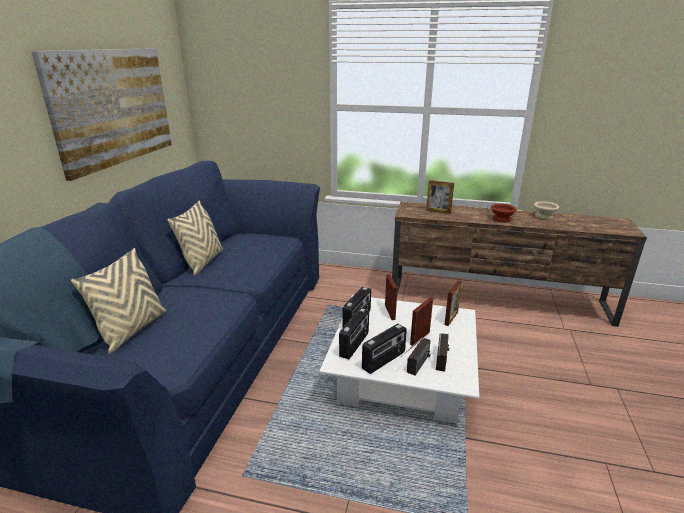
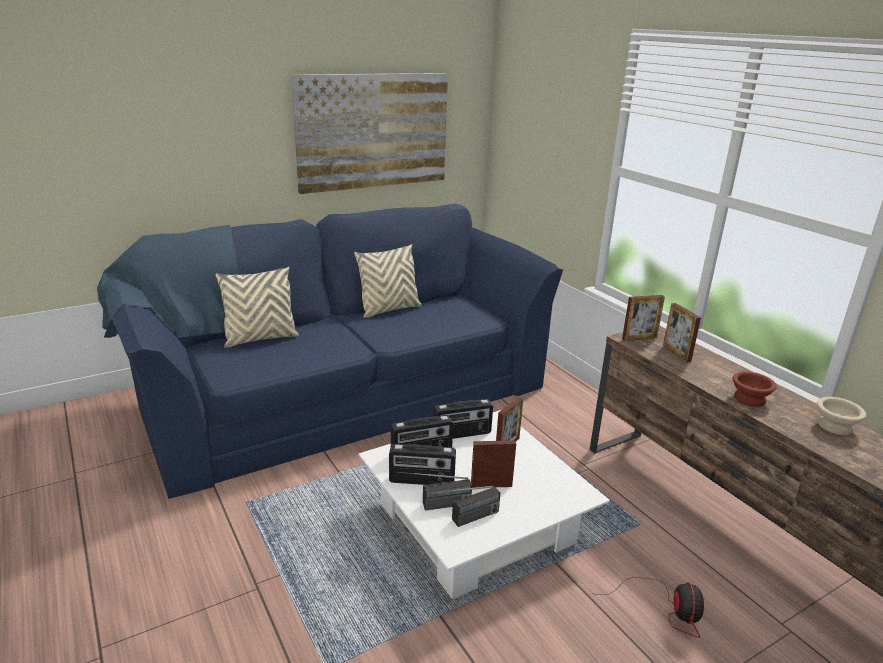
camera: 45 degrees right, 0 degrees up
(451, 318) = (561, 490): picture frame -> picture frame (639, 338)
(529, 353) = (665, 609): none -> fan

